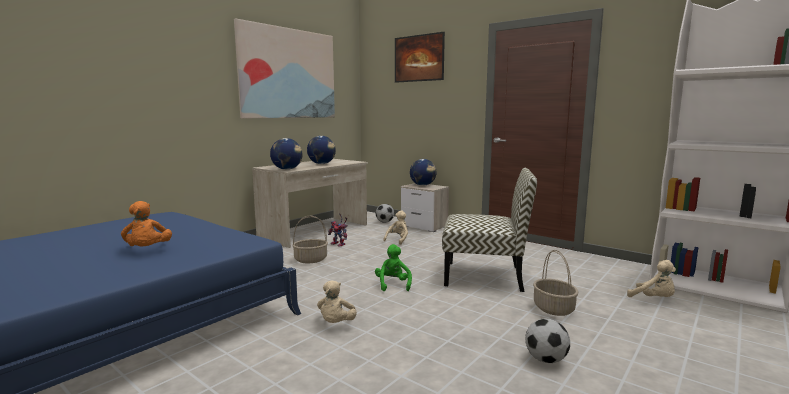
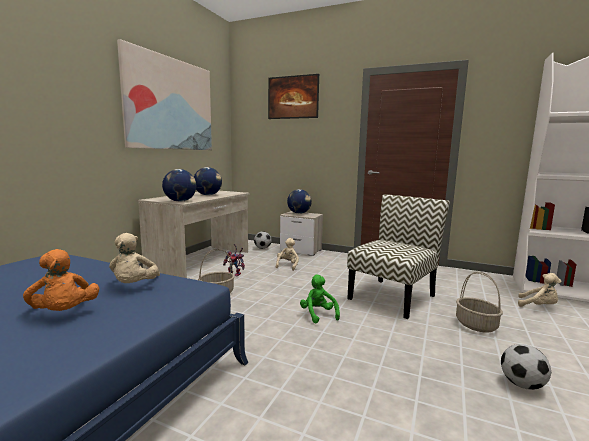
camera: 15 degrees left, 0 degrees up
(336, 323) = (295, 370): beige plush toy -> beige plush toy (134, 286)
(485, 276) = (392, 296): chair -> chair turned 45 degrees counterclockwise

